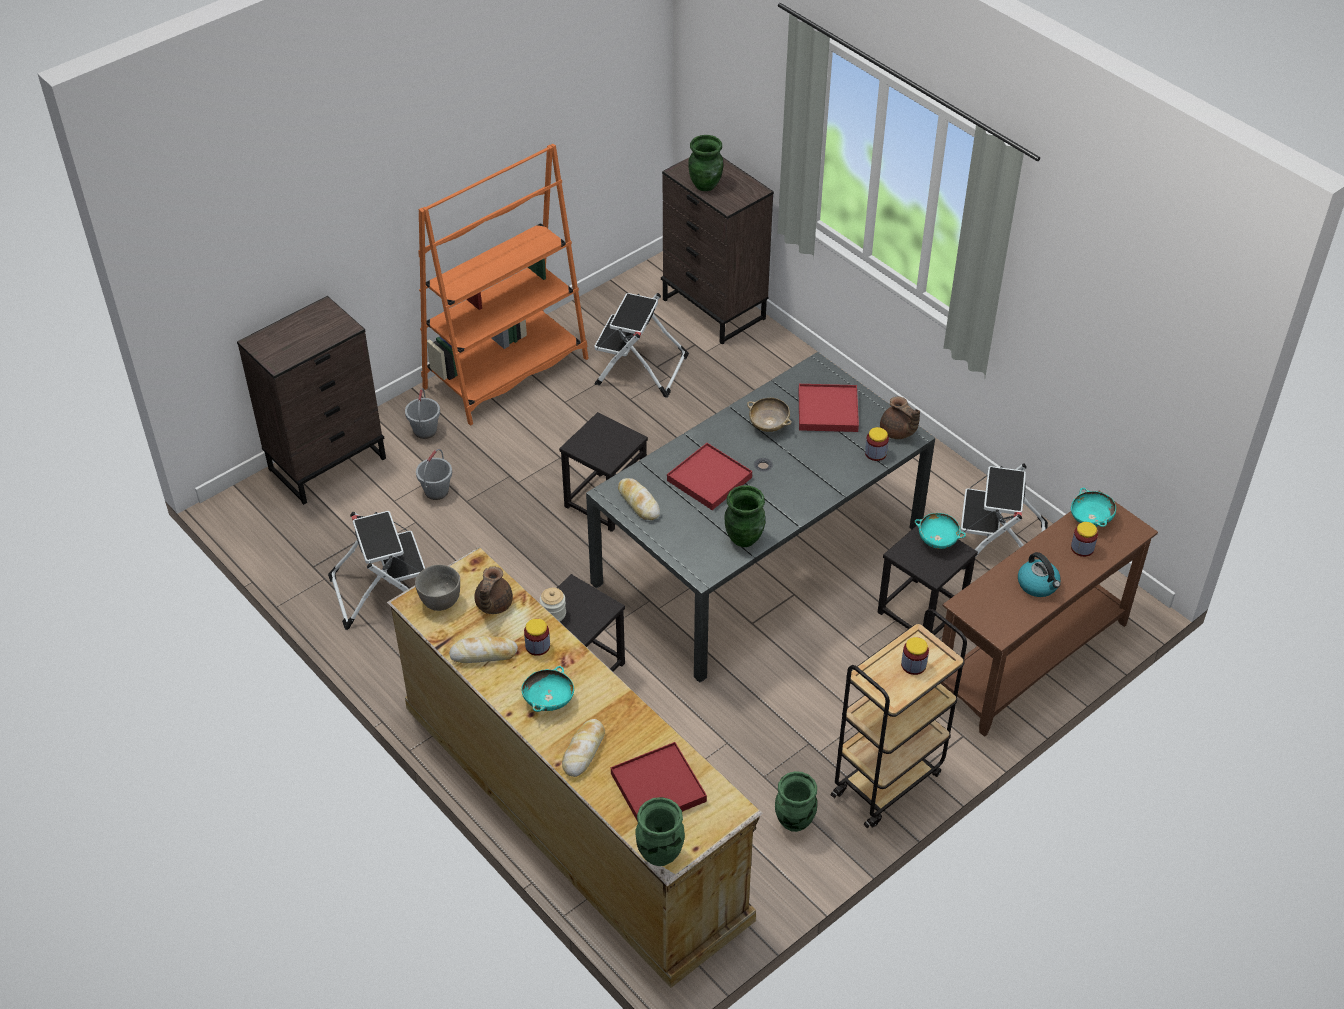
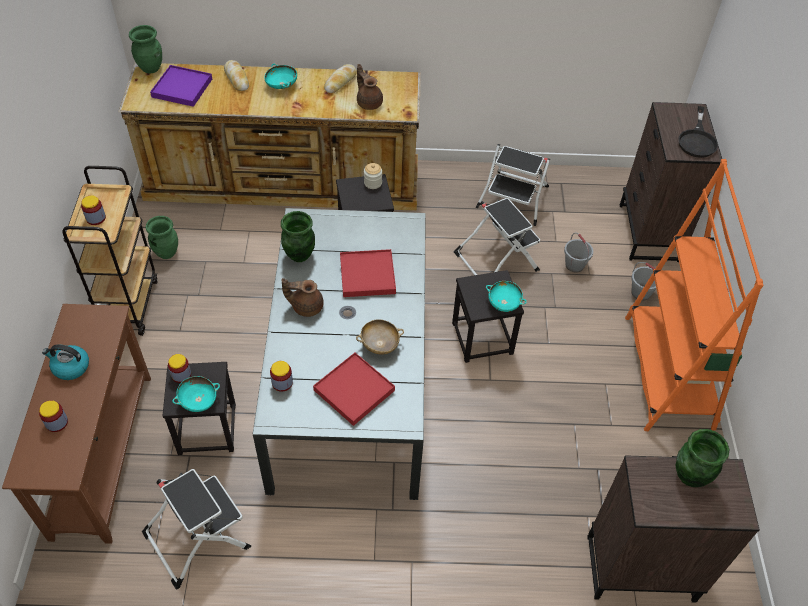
camera: 130 degrees right, 5 degrees up
(309, 322) = (697, 140): none -> black frying pan
(439, 600) = (397, 87): grey bowl -> none
(537, 646) = (320, 101): jar -> jar (181, 374)
(638, 502) = (388, 229): bread -> none
(640, 366) = (606, 458): step ladder -> step ladder (497, 259)
(658, 787) = (182, 88): red tray -> purple tray
(897, 432) = (285, 414): brown teapot -> brown teapot (306, 306)
(1090, 519) = (67, 455): turquoise bowl -> turquoise bowl (504, 303)

